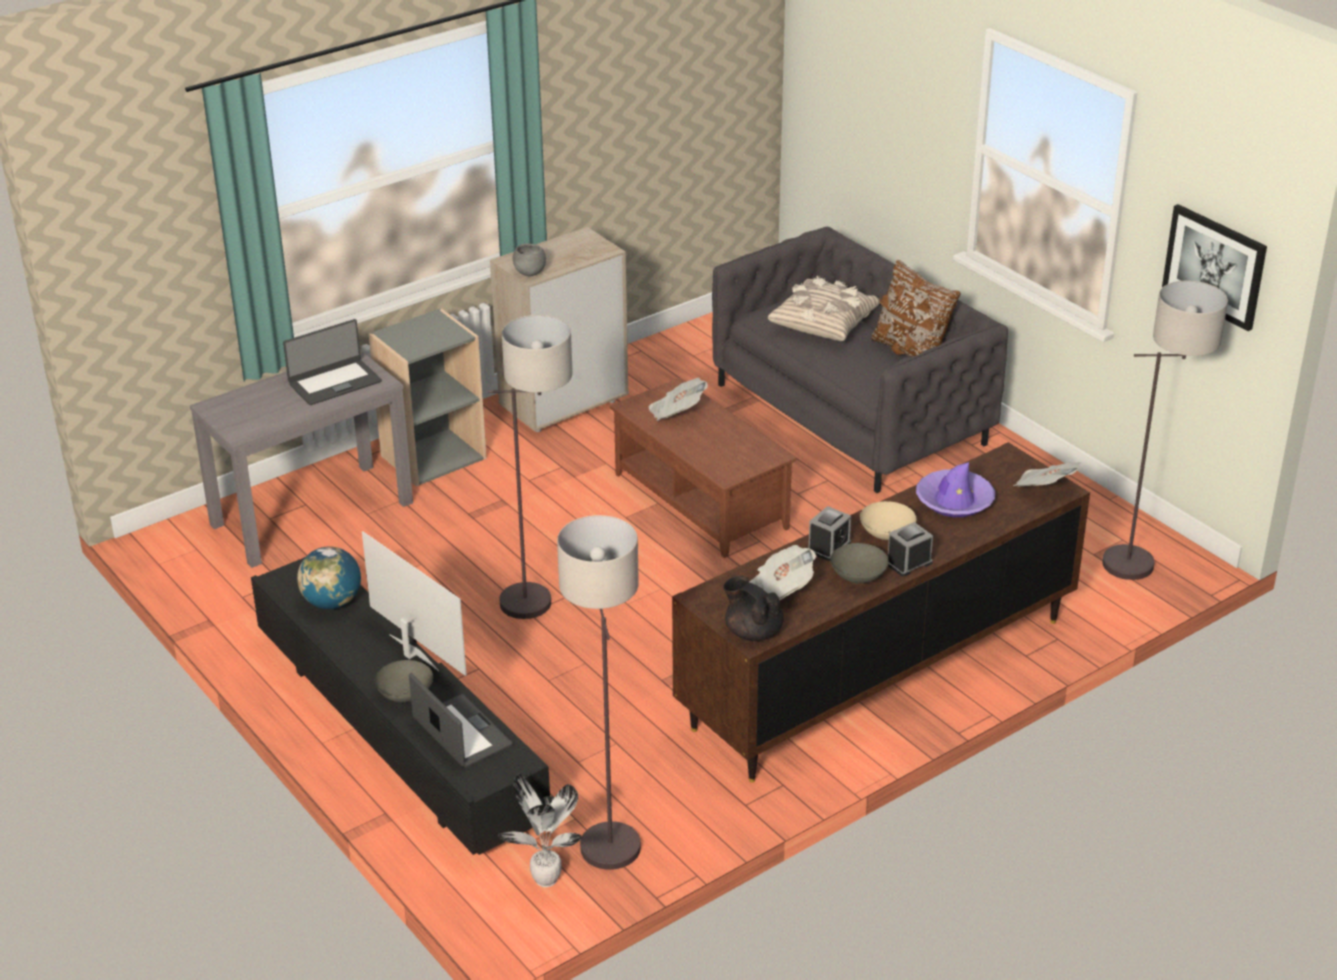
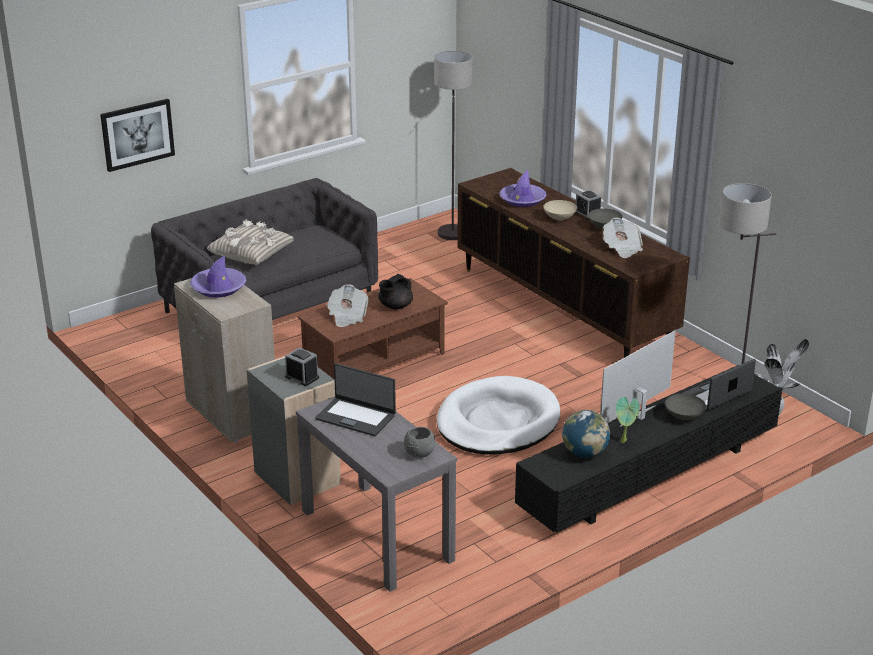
camera: 90 degrees left, 5 degrees down
(334, 382) = (356, 417): laptop -> laptop turned 150 degrees clockwise
(352, 637) = (624, 442): none -> potted plant
(529, 273) = (249, 304): grey bowl -> grey bowl (420, 453)
(541, 602) = (497, 422): grey floor lamp -> white dog bed
(572, 252) = (218, 288): none -> purple hat
(753, 632) = (664, 256): black teapot -> black teapot (395, 306)
(829, 547) = (575, 234): alarm clock -> alarm clock (302, 377)
(910, 352) = (290, 232): brown pillow -> none
(1044, 488) = (507, 177): newspaper -> none
(1215, 266) = (416, 51): picture -> picture (137, 134)

